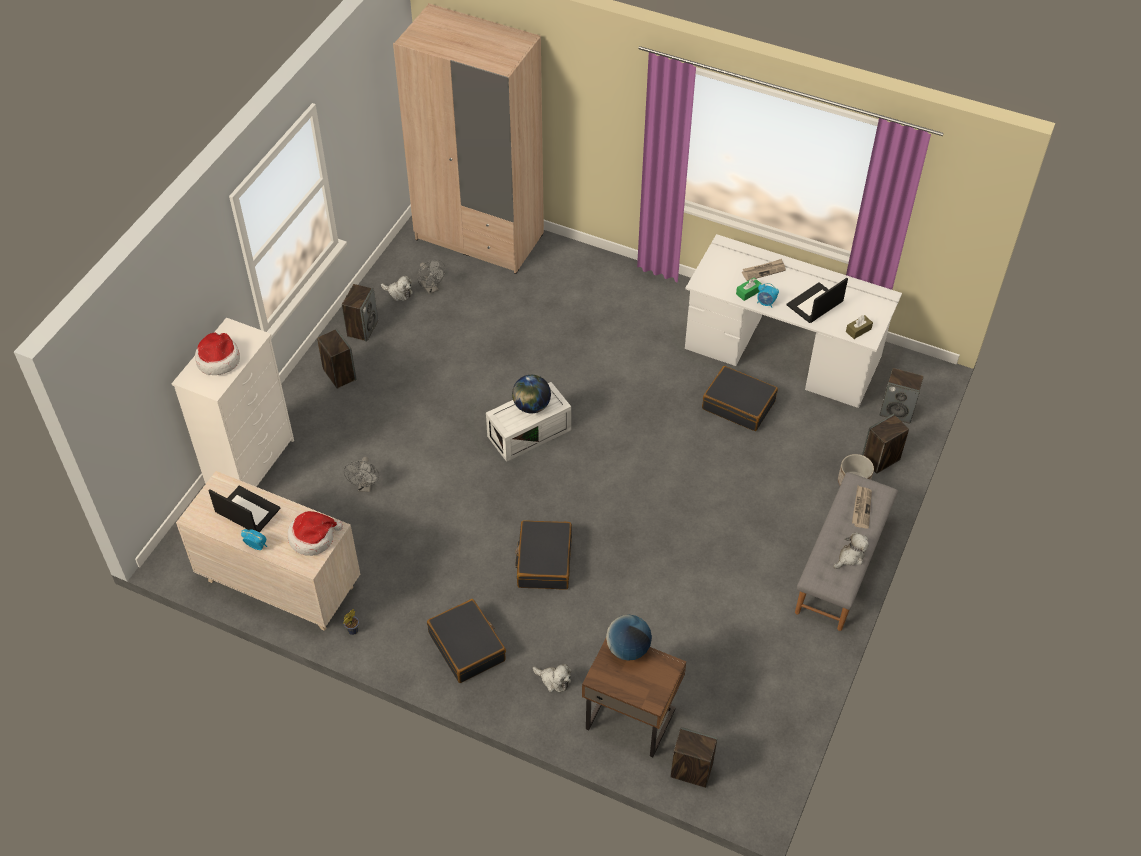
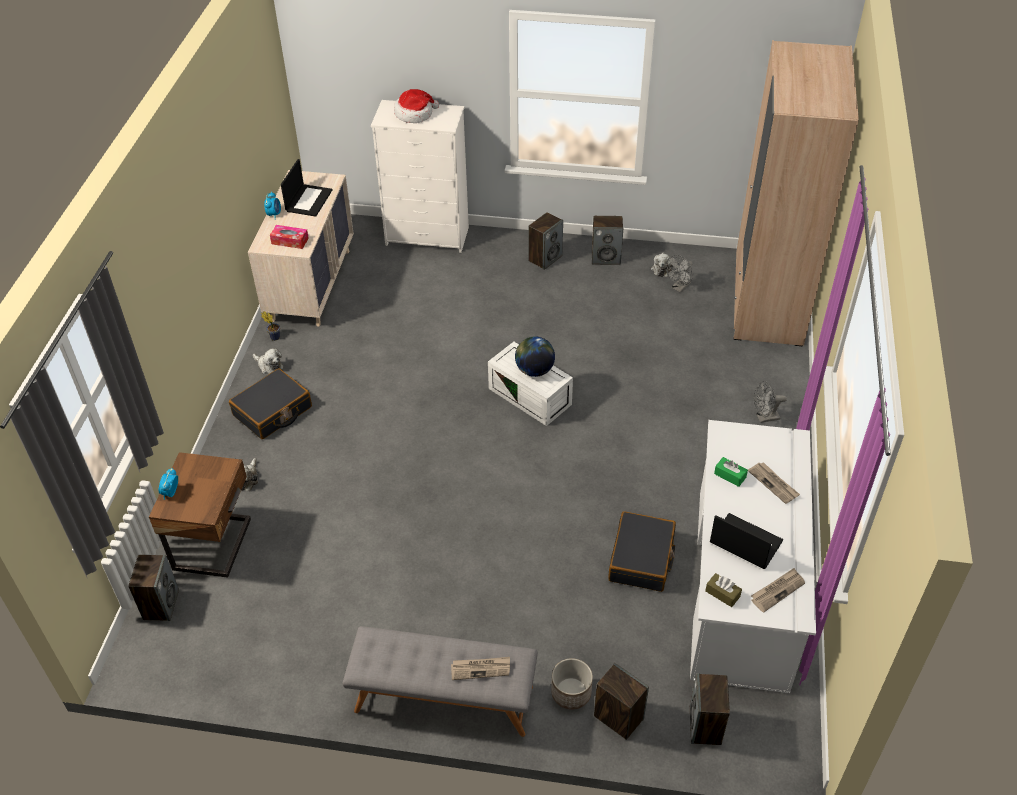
camera: 75 degrees right, 5 degrees down
(313, 537) = (290, 241): hat -> tissue box
(365, 487) = (426, 306): grey fan -> grey fan (764, 418)
(544, 561) = (379, 442): black suitcase -> none
(628, 649) = (222, 477): globe -> none
(766, 303) = (721, 494): alarm clock -> alarm clock (171, 493)
(850, 557) = (405, 668): plush toy -> plush toy (269, 366)
(862, 300) = (777, 590): none -> newspaper

